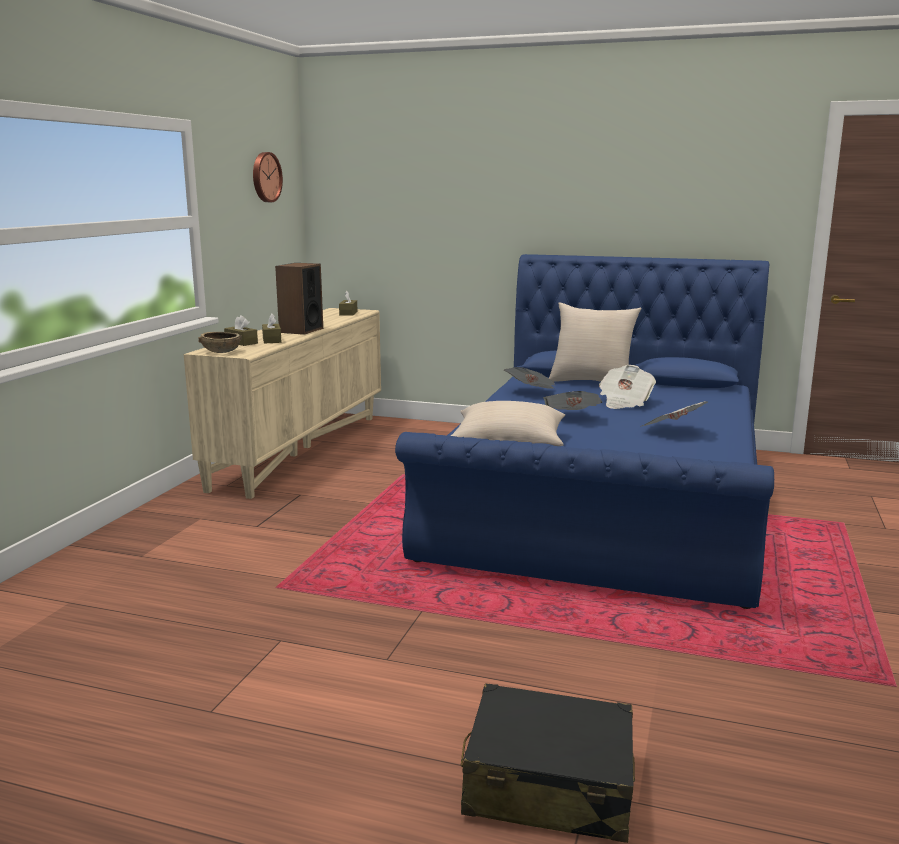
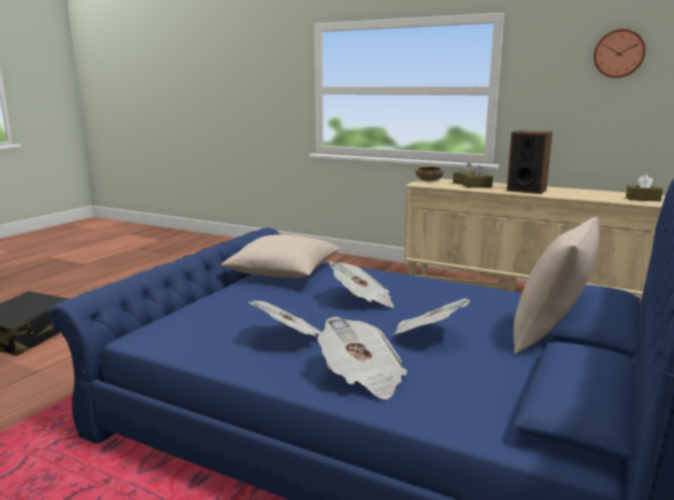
camera: 100 degrees right, 0 degrees up
(531, 392) = (480, 298): newspaper -> newspaper (362, 378)

